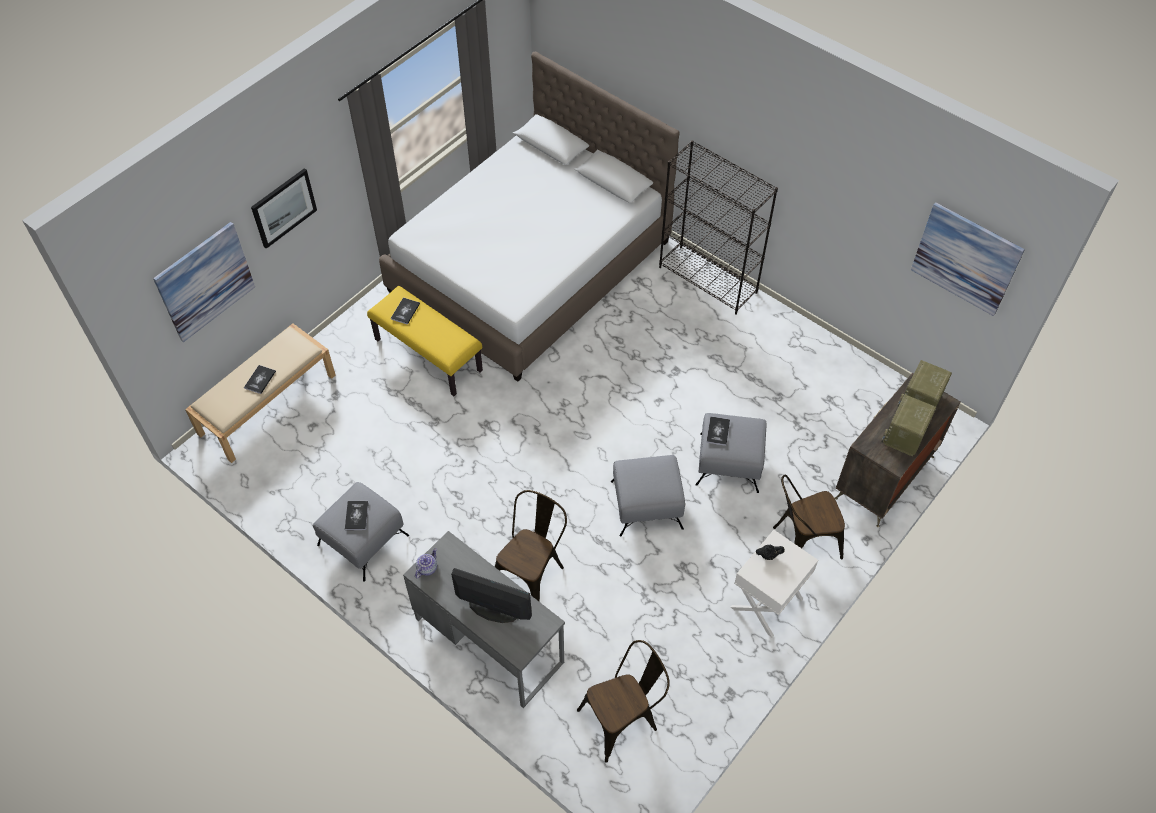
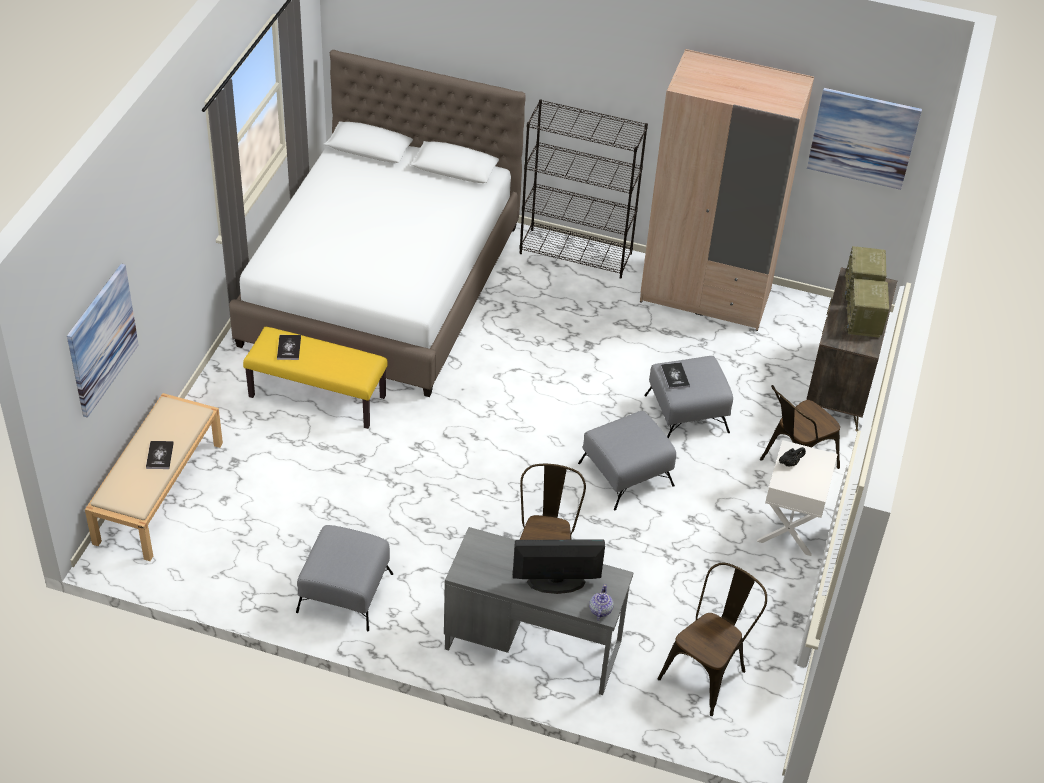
camera: 25 degrees left, 10 degrees down
(283, 207) = (157, 245): picture -> none
(356, 516) = (345, 555): book -> none
(426, 568) = (466, 567): teapot -> teapot (600, 610)
(804, 351) = (706, 295): none -> beige wardrobe

